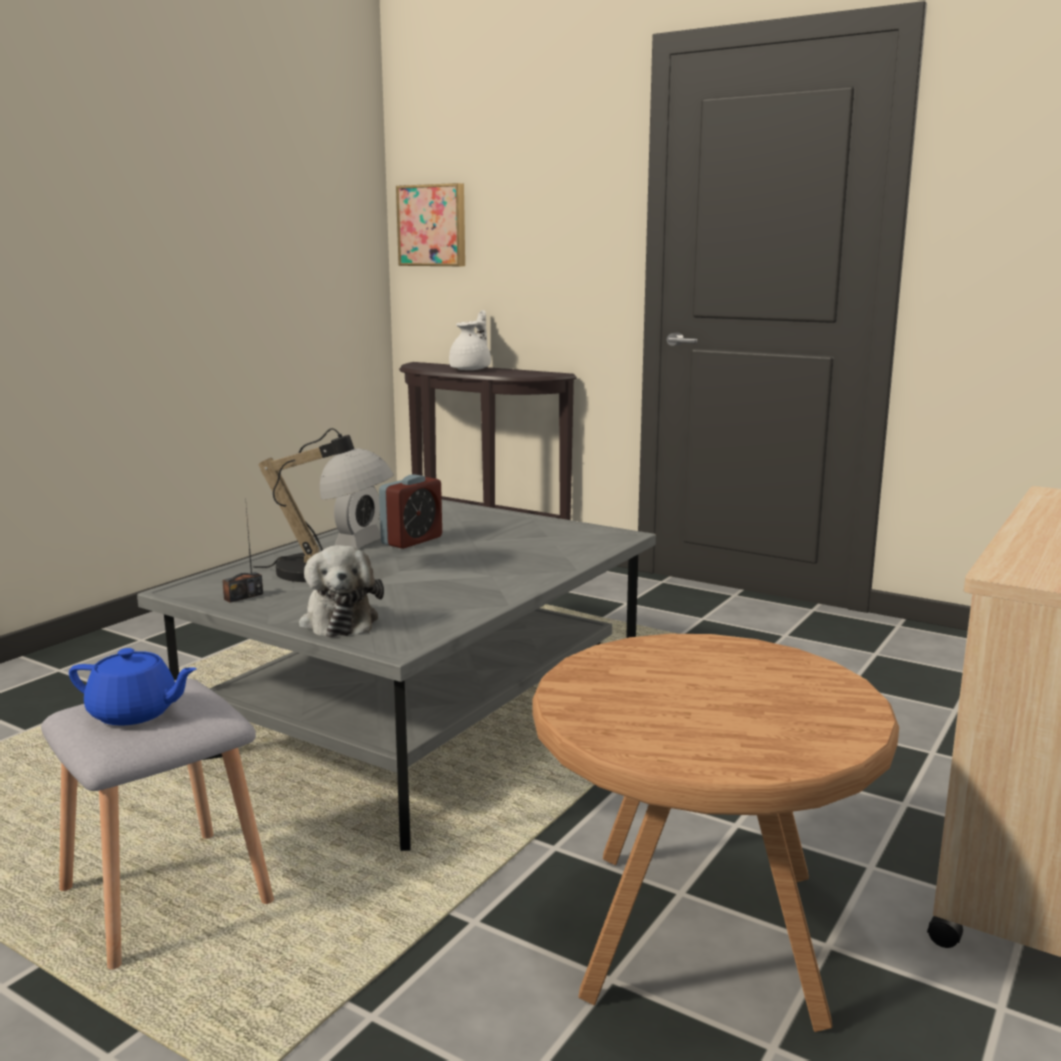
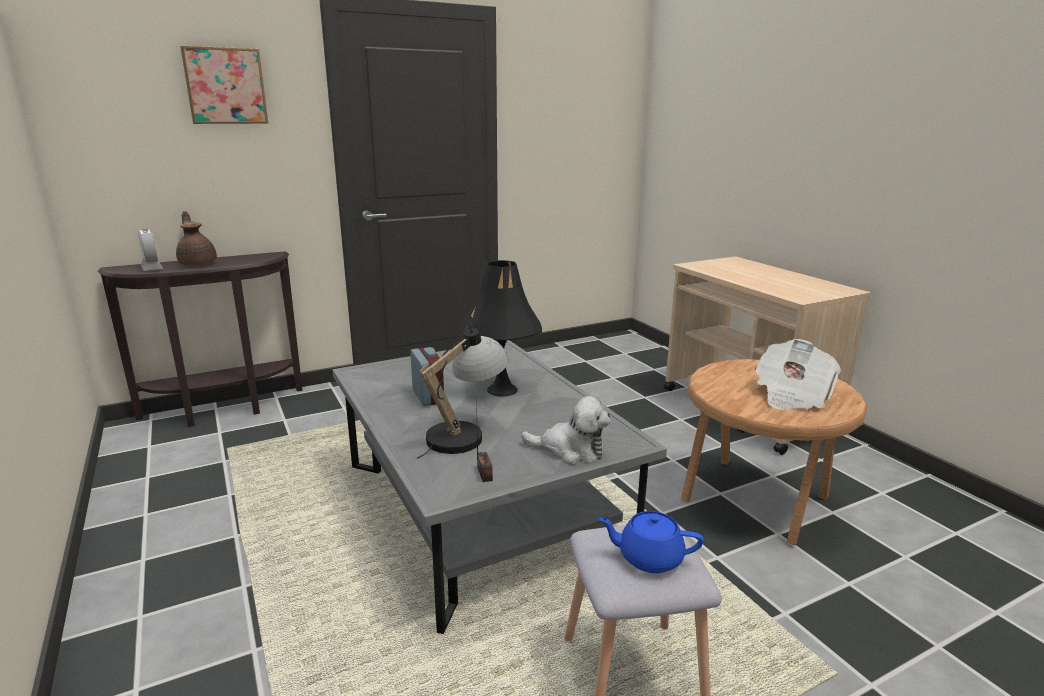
camera: 60 degrees left, 5 degrees up
(135, 713) = (649, 557): blue teapot -> blue teapot turned 120 degrees counterclockwise
(359, 543) = (407, 413): alarm clock -> alarm clock (152, 268)
(433, 225) = (103, 136): picture -> picture (225, 86)
(472, 369) = (198, 263): white teapot -> brown teapot
(477, 562) = (502, 390): none -> black table lamp
(696, 712) = (791, 395): none -> newspaper

